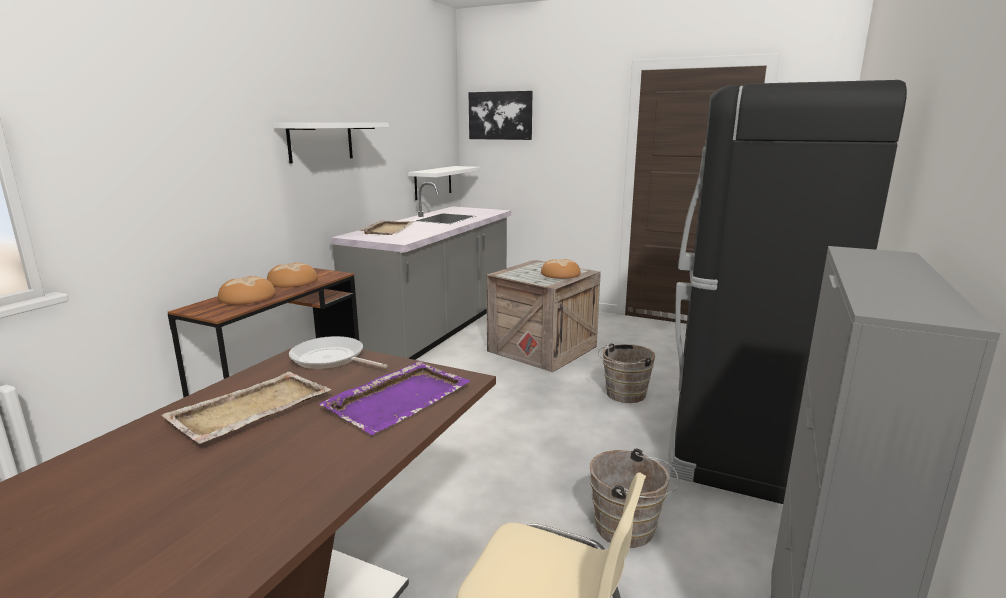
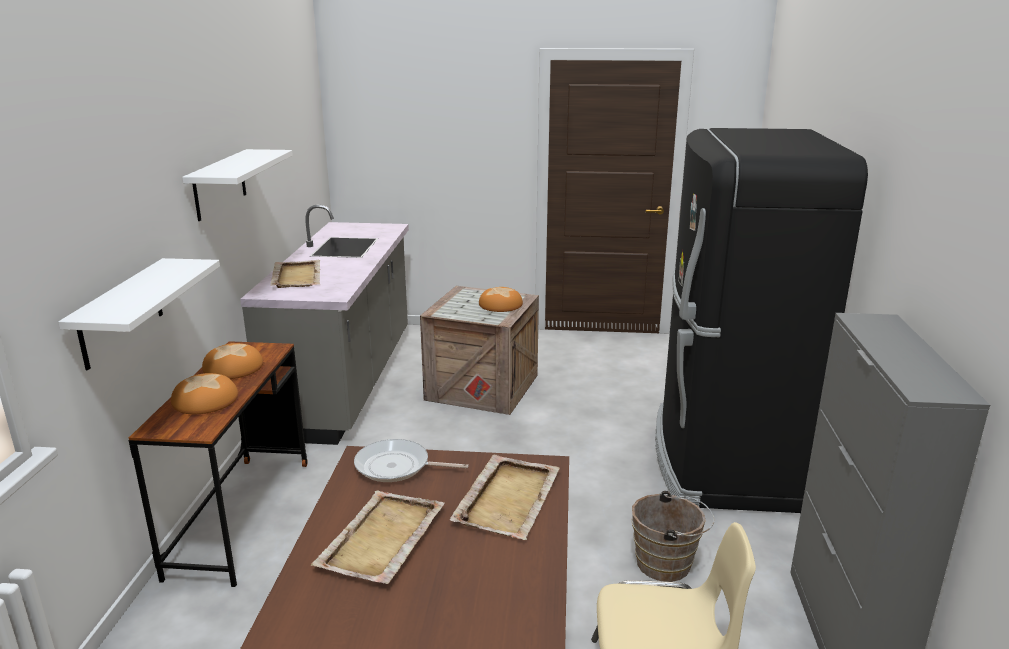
camera: 20 degrees left, 5 degrees up
(400, 399) = (508, 498): purple tray -> beige tray
(433, 182) = (309, 198): white shelf -> white shelf (121, 313)
(500, 115) = (380, 107): picture -> none
(623, 395) = (593, 429): brown bucket -> none

